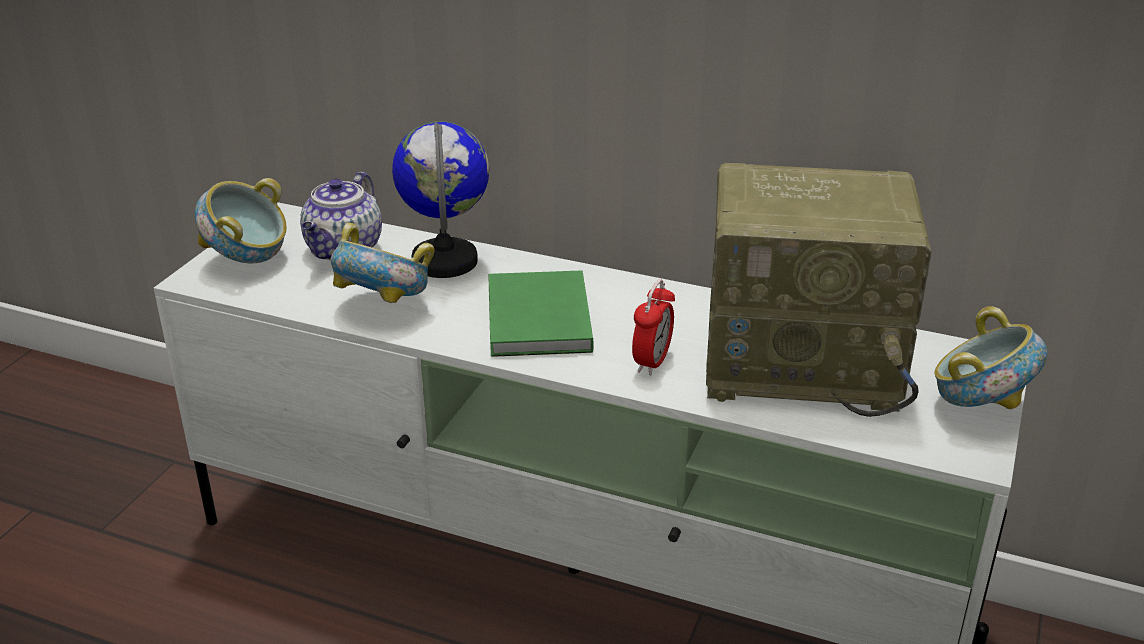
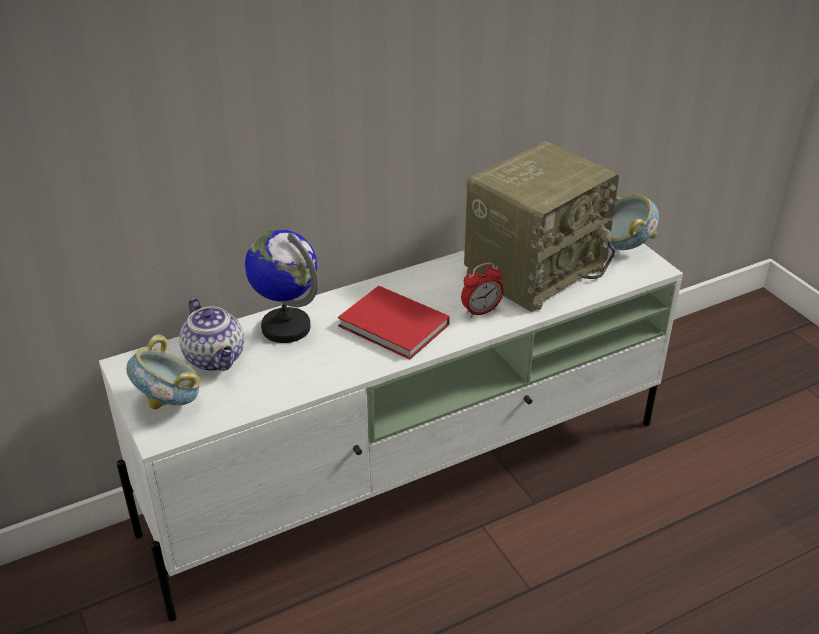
camera: 50 degrees left, 5 degrees up
(385, 307) = (307, 373): bowl -> none
(536, 321) = (395, 327): green book -> red book
(652, 362) = (481, 311): alarm clock -> alarm clock turned 90 degrees clockwise

